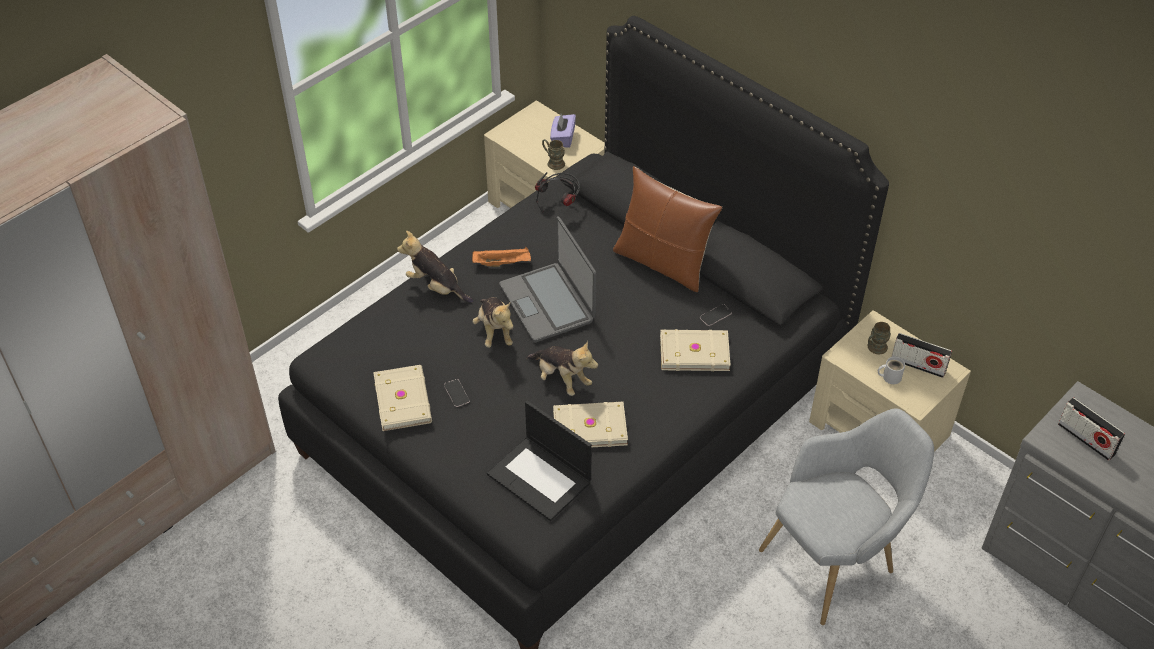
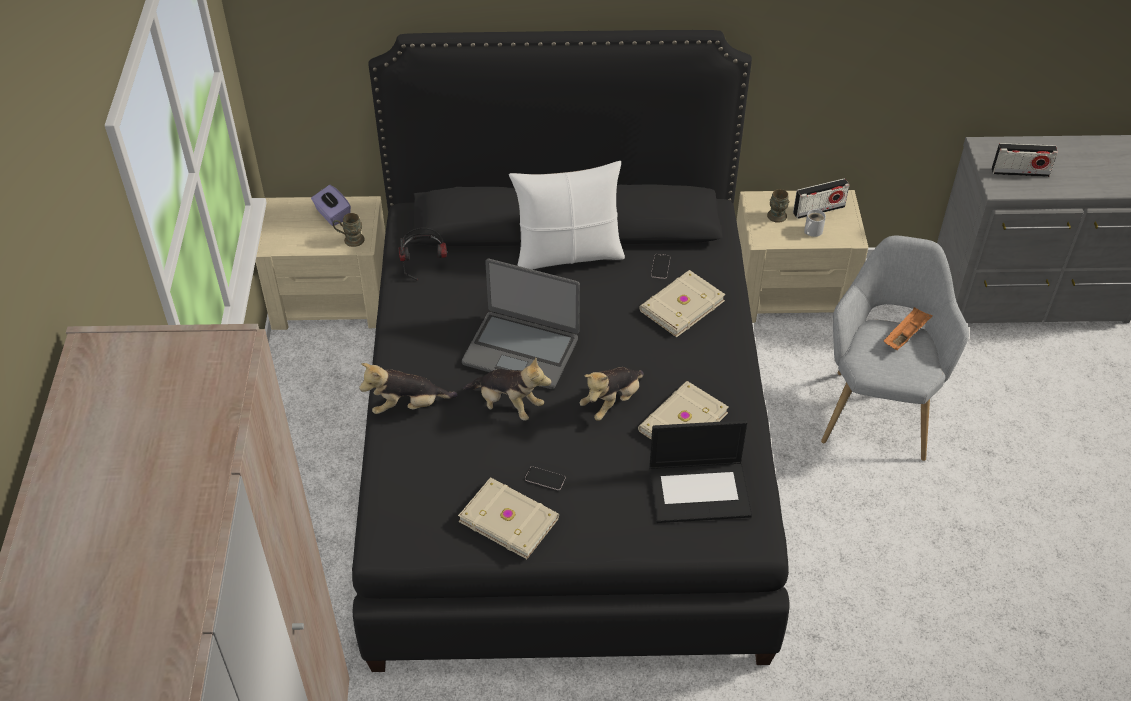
camera: 45 degrees left, 0 degrees up
(502, 263) = (439, 345): orange tray -> orange tray (905, 335)
(561, 379) = (612, 402): plush toy -> plush toy turned 135 degrees clockwise
(662, 263) = (568, 254): brown pillow -> white pillow

